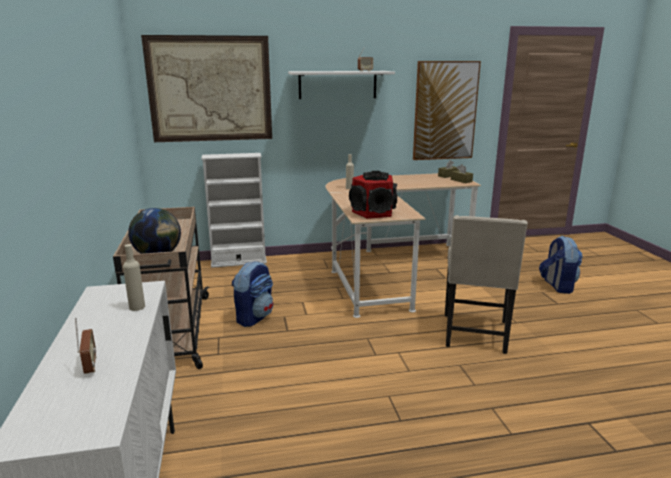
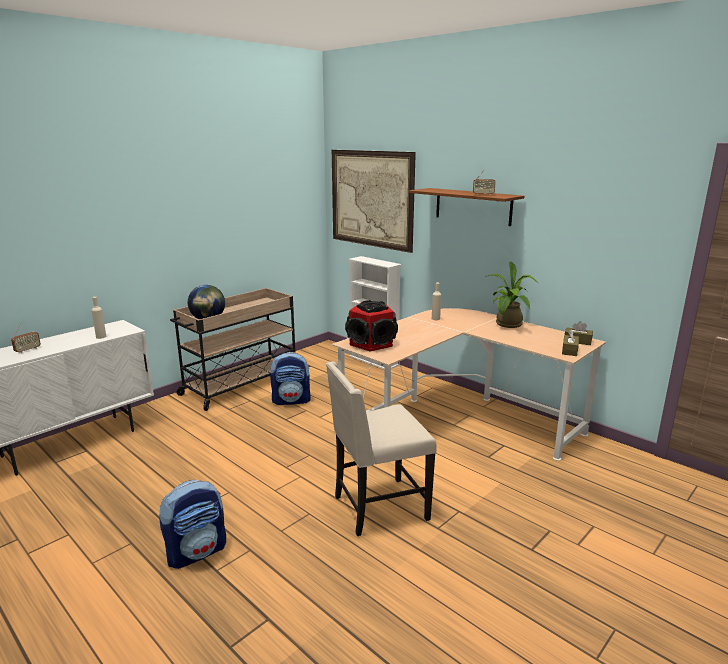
camera: 55 degrees right, 0 degrees up
(337, 84) = (473, 206): white shelf -> brown shelf
(395, 179) = (508, 325): none -> potted plant
(445, 111) = (597, 255): picture -> none
(557, 286) = (588, 539): backpack -> backpack (197, 552)

